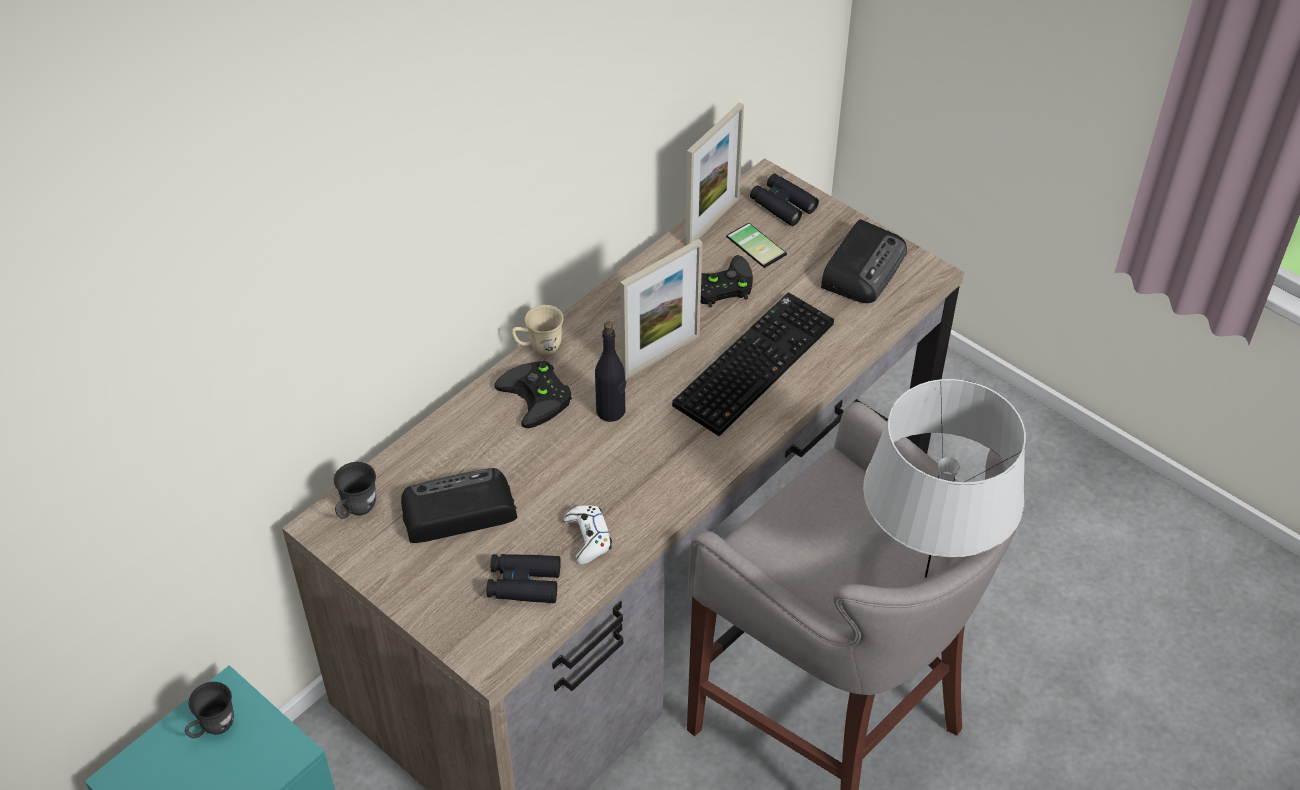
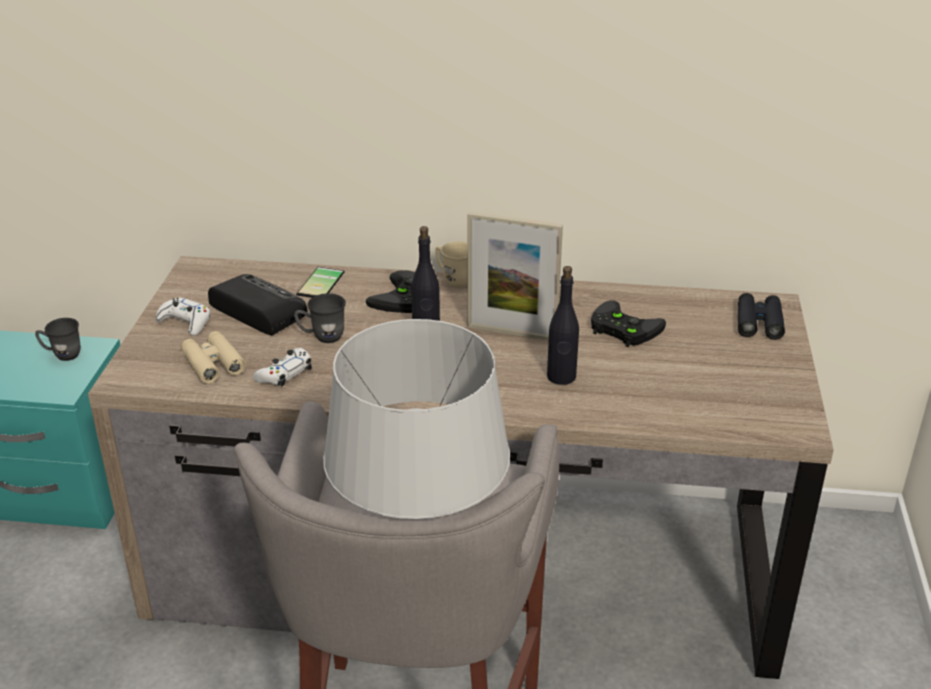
camera: 55 degrees right, 15 degrees down
(356, 510) = (220, 274): grey mug -> grey mug (322, 337)
(426, 575) = (185, 322): none -> white game controller
(524, 583) = (213, 364): black binoculars -> beige binoculars
(712, 222) = (688, 298): picture frame -> none
(753, 362) = (561, 377): keyboard -> black bottle
(758, 244) = (697, 328): phone -> phone (323, 284)
(863, 267) = (751, 390): radio -> none

